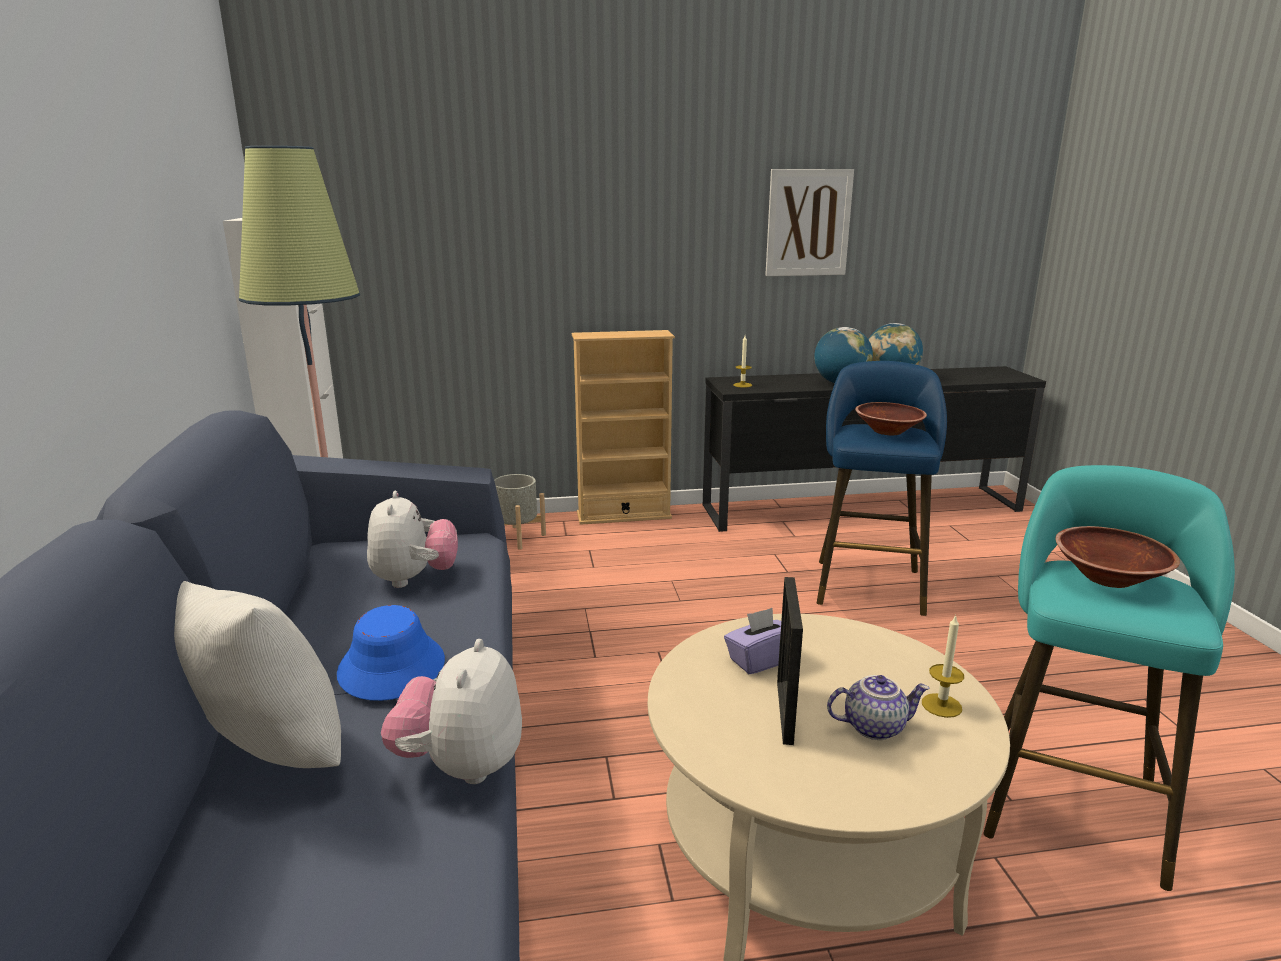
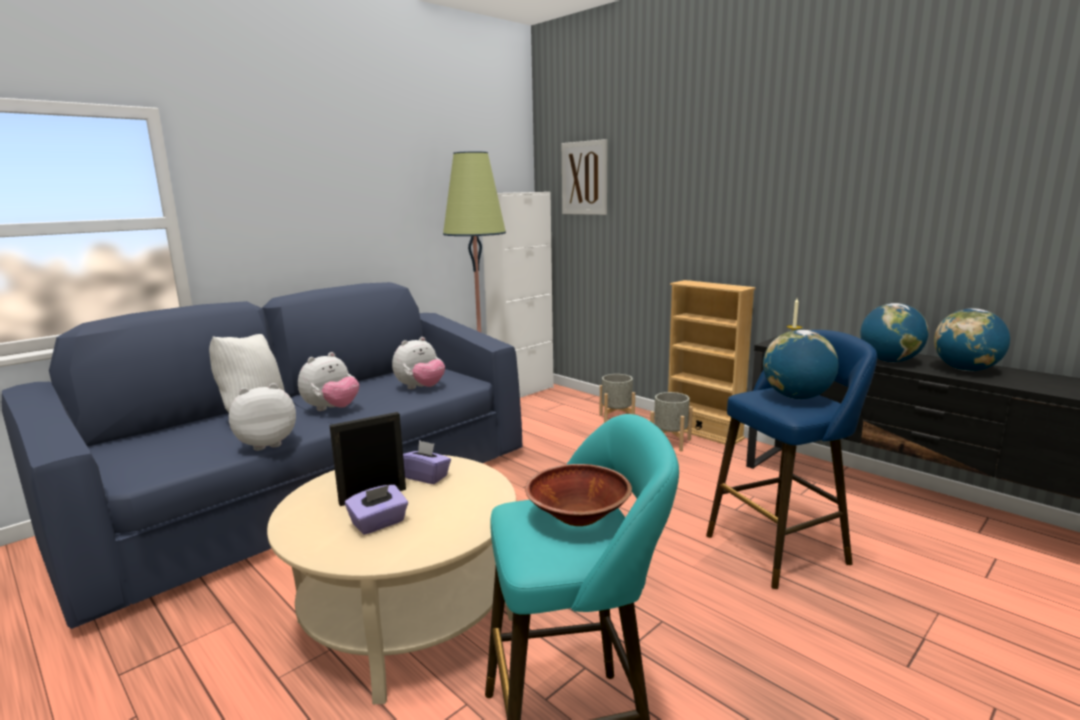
camera: 55 degrees right, 5 degrees down
(391, 667) = (332, 409): blue hat -> plush toy
(618, 538) = (670, 442): none -> grey planter
(808, 223) = (900, 198): picture -> picture (584, 178)
(874, 726) = (379, 523): teapot -> purple tissue box
(888, 431) = (796, 397): brown bowl -> globe
(941, 705) = (425, 539): candle -> none

